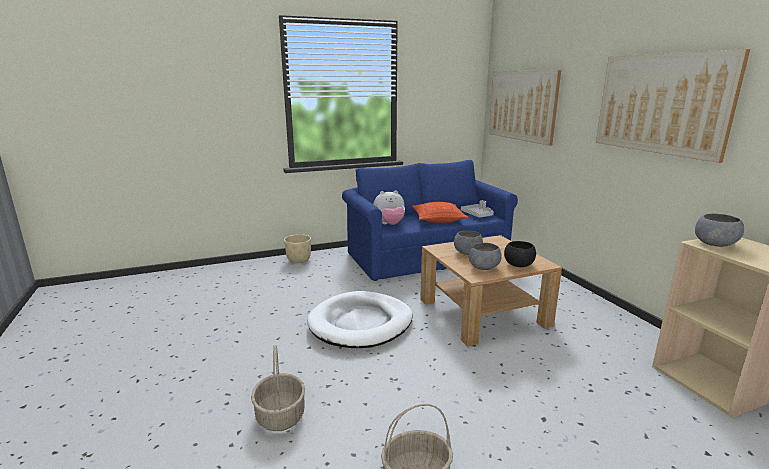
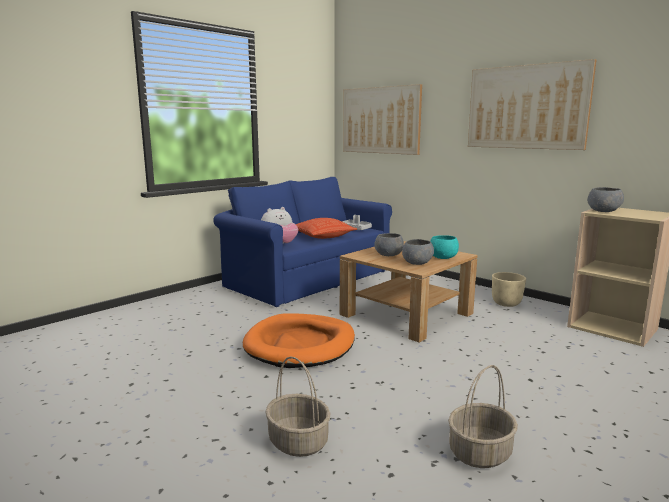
camera: 25 degrees left, 5 degrees down
(298, 260) = (169, 302): beige planter -> beige planter (506, 304)
(361, 323) = (300, 345): white dog bed -> orange dog bed
(519, 265) = (443, 257): black bowl -> turquoise bowl

